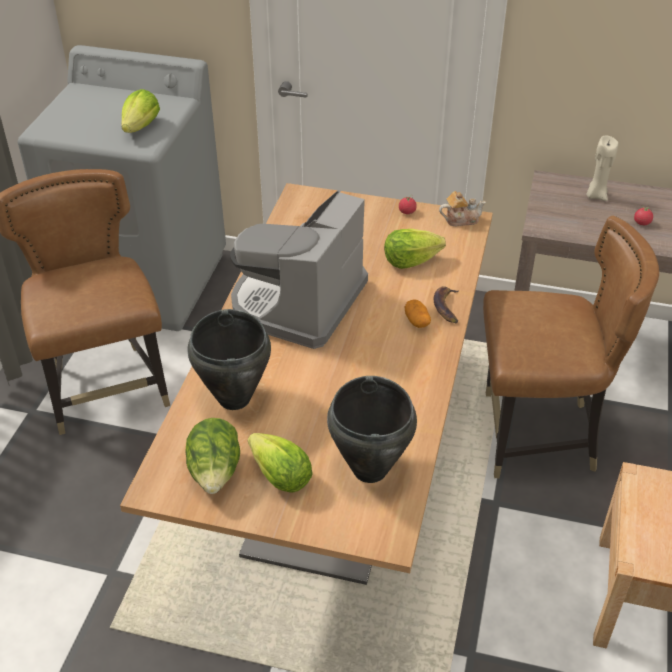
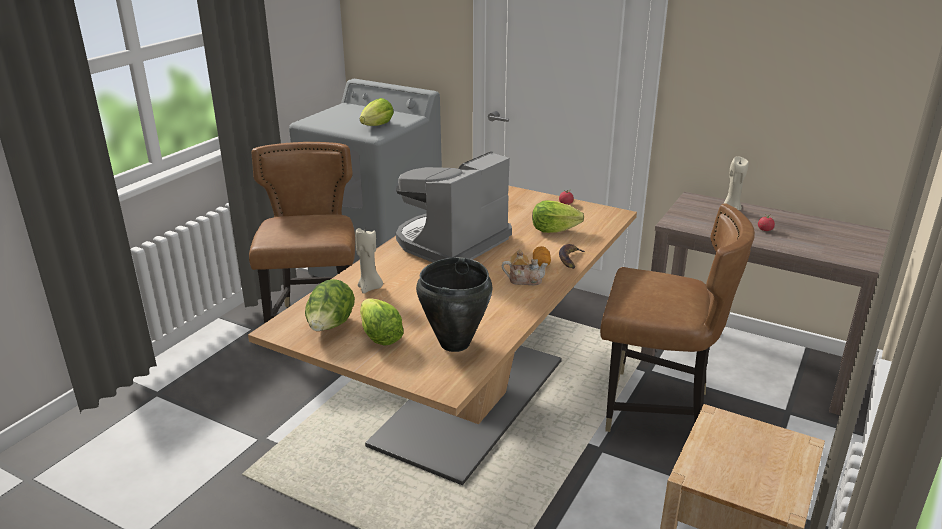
camera: 15 degrees right, 15 degrees down
(233, 399) = (370, 288): black cooking pot -> beige candle
(460, 219) = (608, 212): teapot -> teapot (524, 280)

